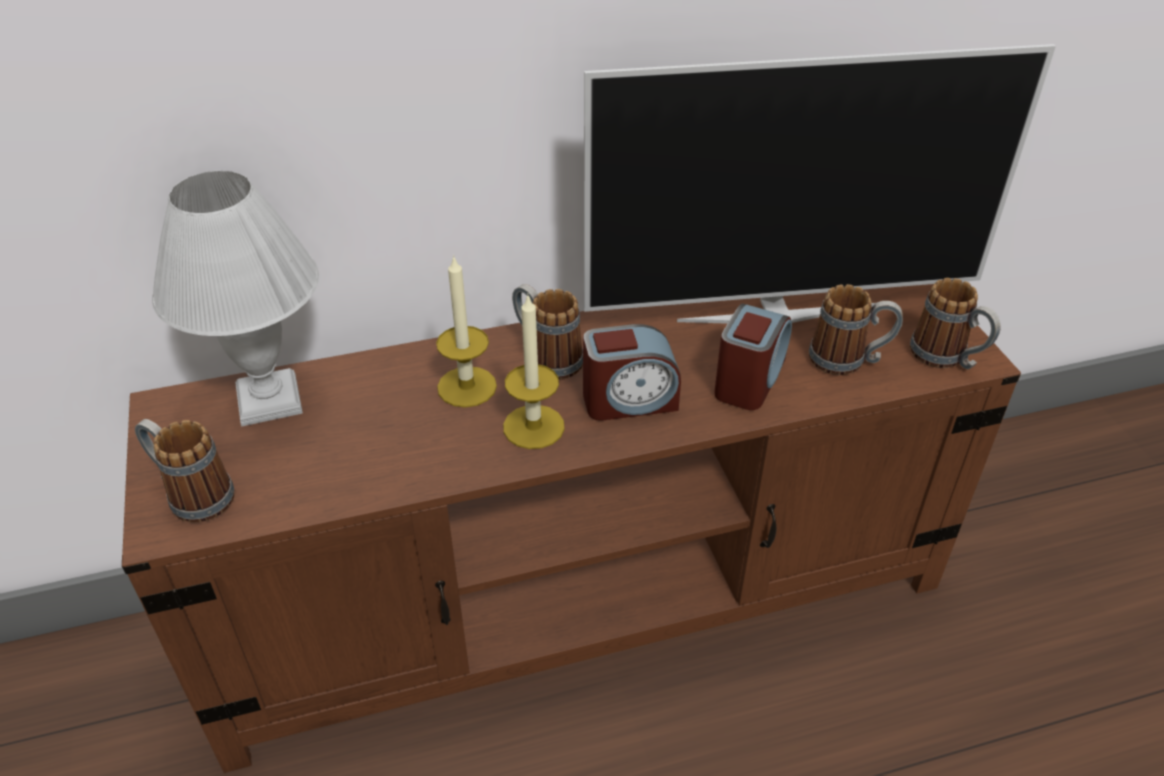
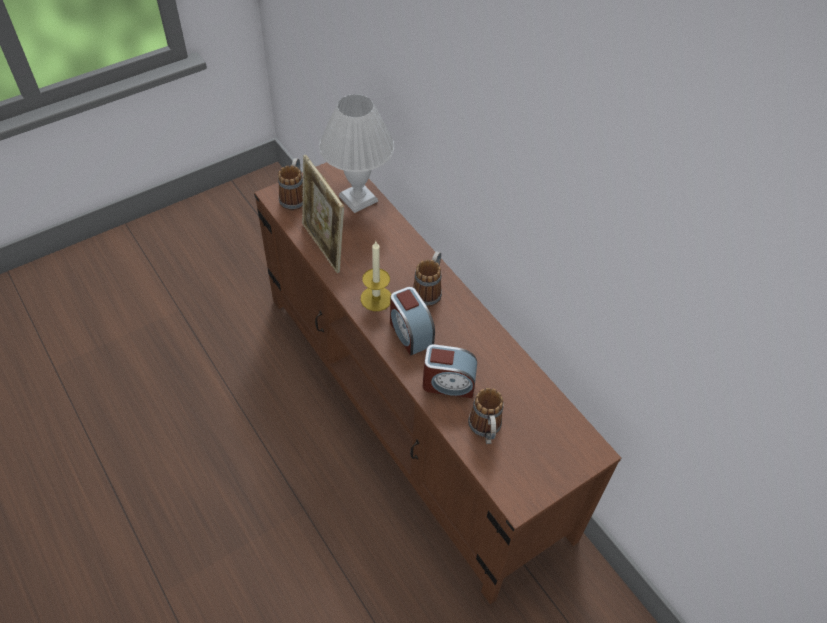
camera: 70 degrees right, 10 degrees up
(365, 474) = (324, 247): none -> picture frame
(467, 387) = (394, 265): candle -> none
(775, 311) = (516, 387): television -> none
(947, 358) = (510, 484): mug -> none

